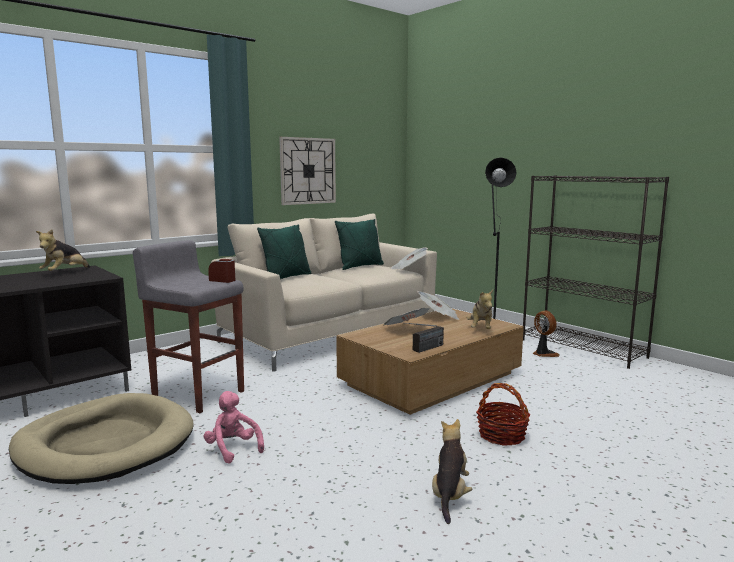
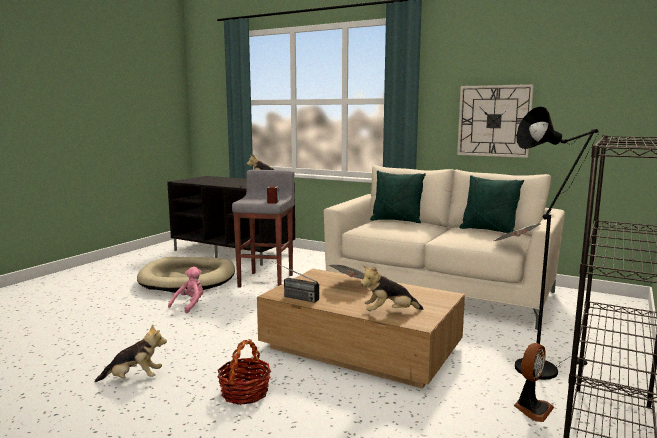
camera: 70 degrees right, 0 degrees up
(438, 316) = (416, 292): newspaper -> none

